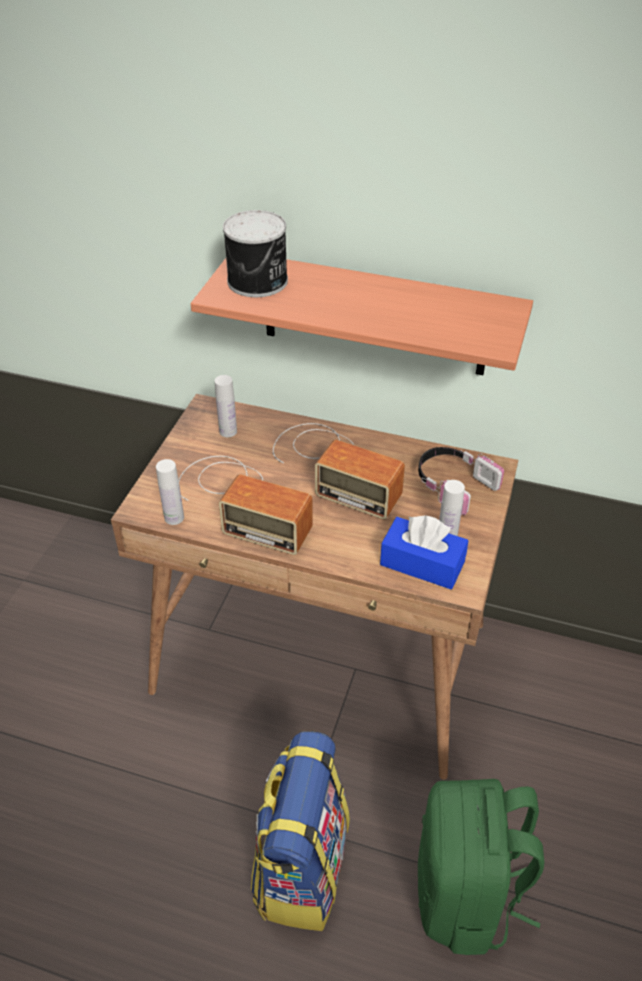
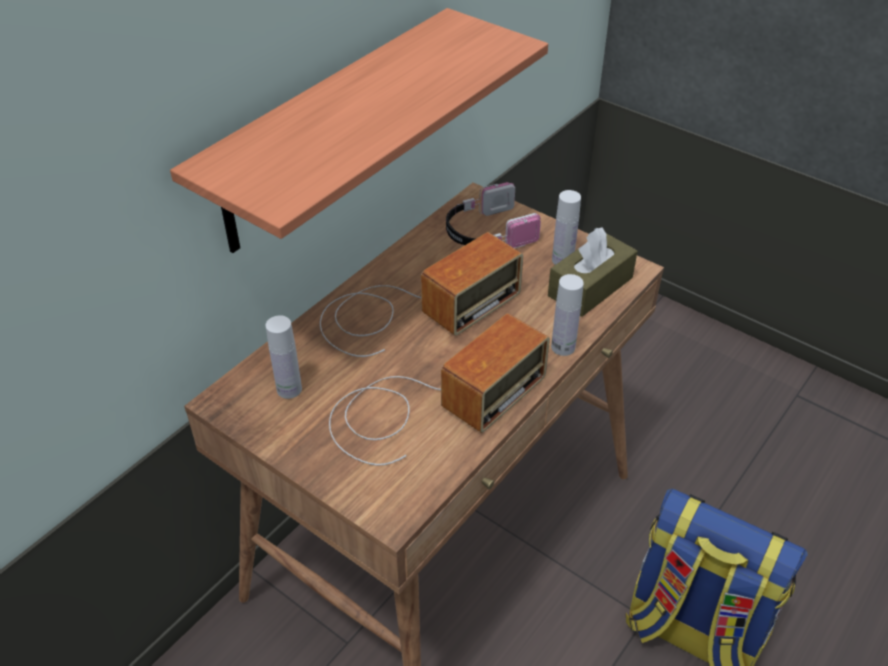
camera: 70 degrees left, 0 degrees up
(174, 517) = (427, 479): white bottle -> white bottle (563, 347)
(259, 281) = (274, 161): can -> none
(422, 563) = (590, 287): blue tissue box -> brown tissue box
(466, 895) = (744, 503): green backpack -> none

